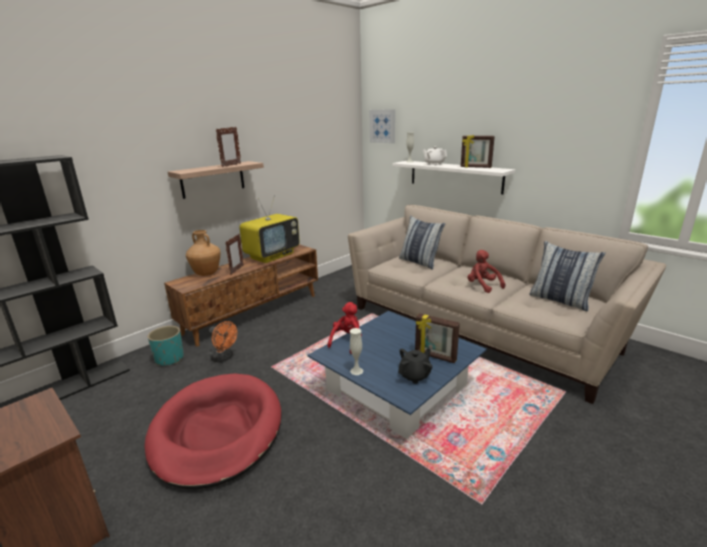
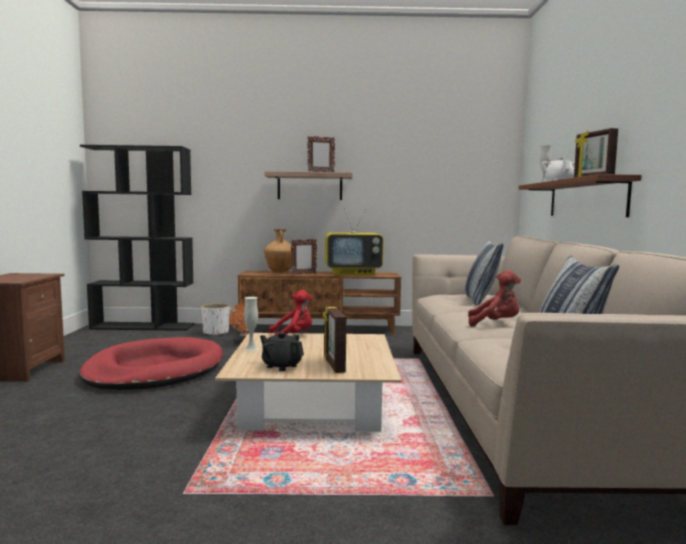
camera: 45 degrees right, 15 degrees down
(170, 359) = (216, 333): turquoise planter -> white planter
(382, 126) = (535, 146): picture -> none
(397, 387) = (313, 404): blue coffee table -> beige coffee table
(415, 376) = (281, 366): black teapot -> black teapot turned 150 degrees counterclockwise
(455, 176) = (585, 198): white shelf -> brown shelf
(482, 286) = (495, 324): red plush toy -> red plush toy turned 90 degrees clockwise

